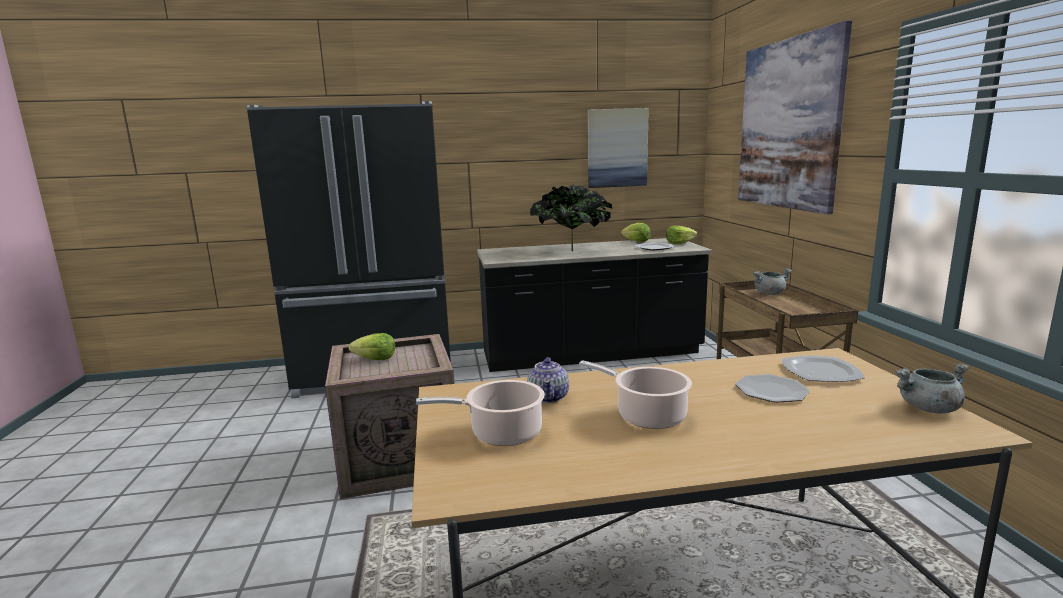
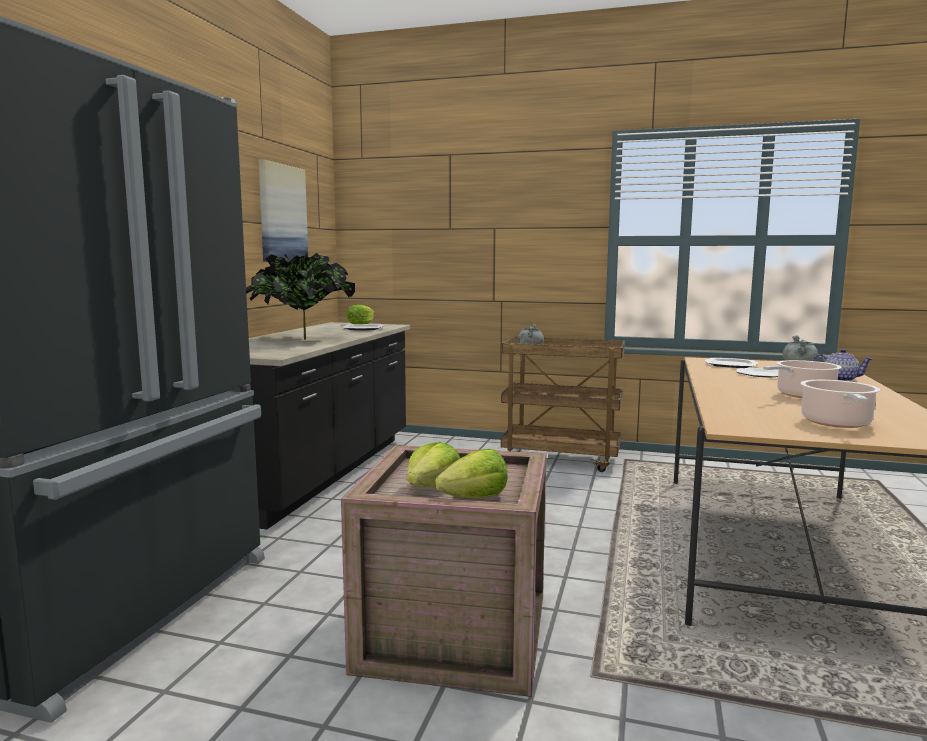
camera: 65 degrees left, 5 degrees down
(549, 397) = (755, 407): teapot -> teapot (839, 379)
(636, 241) = (316, 327): lettuce -> lettuce (475, 498)
(788, 124) = (485, 201): picture -> none

